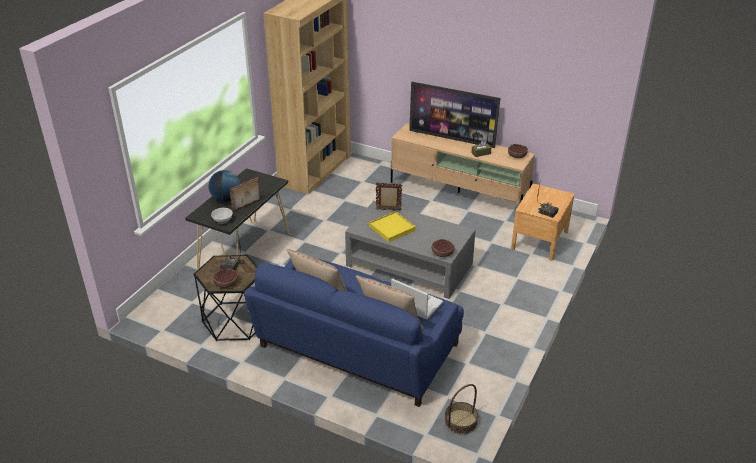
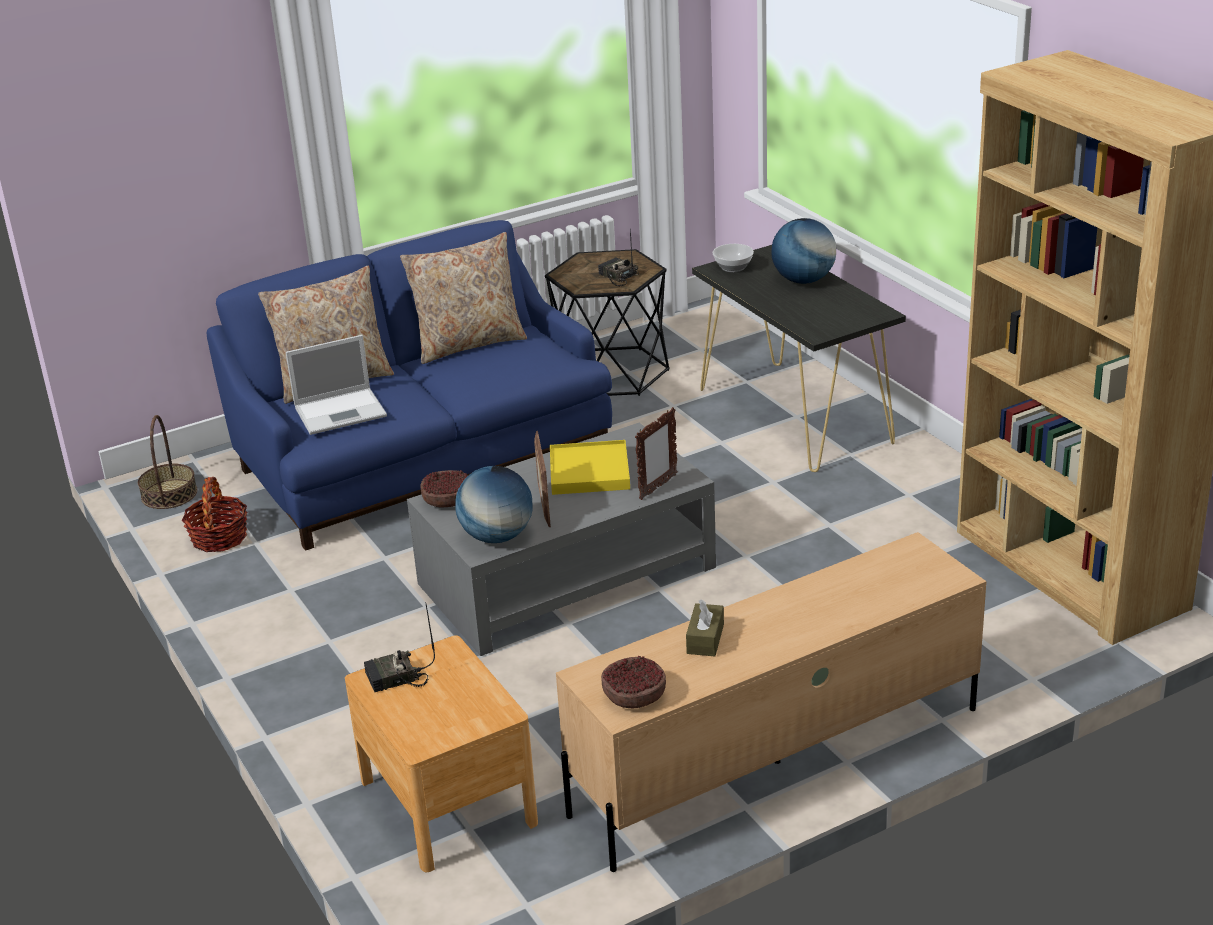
camera: 125 degrees right, 5 degrees down
(226, 283) = (580, 266): bowl -> none
(247, 205) = (759, 293): picture frame -> picture frame (543, 506)
(452, 138) = (828, 623): television -> none
(452, 231) = (497, 536): none -> globe
(475, 378) = (219, 538): none -> basket

